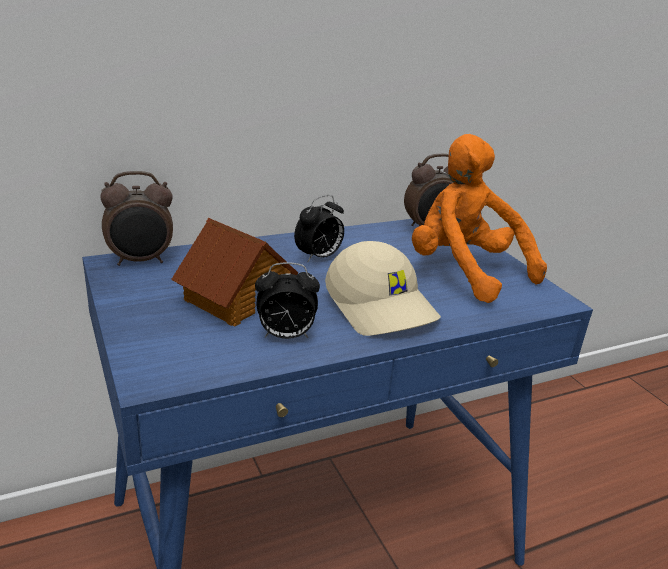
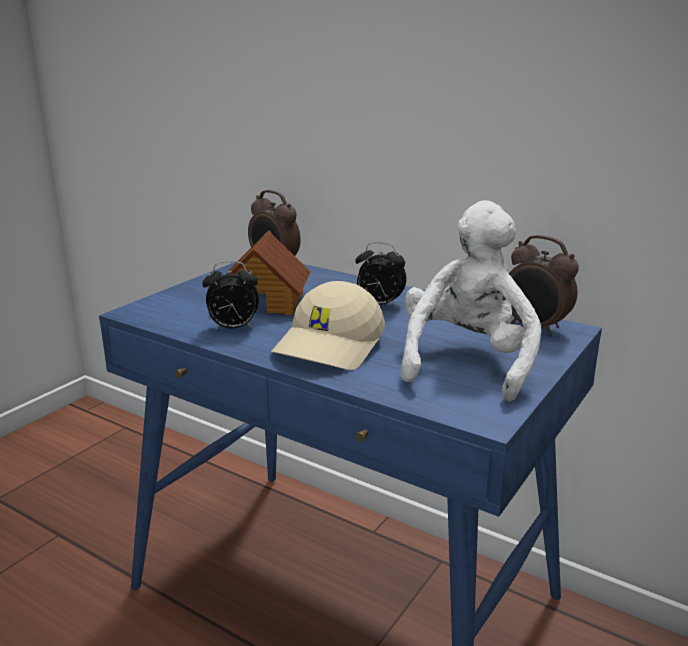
camera: 60 degrees right, 5 degrees down
(285, 336) = (233, 329): alarm clock -> alarm clock turned 60 degrees counterclockwise
(464, 271) = (466, 362): orange plush toy -> white plush toy

